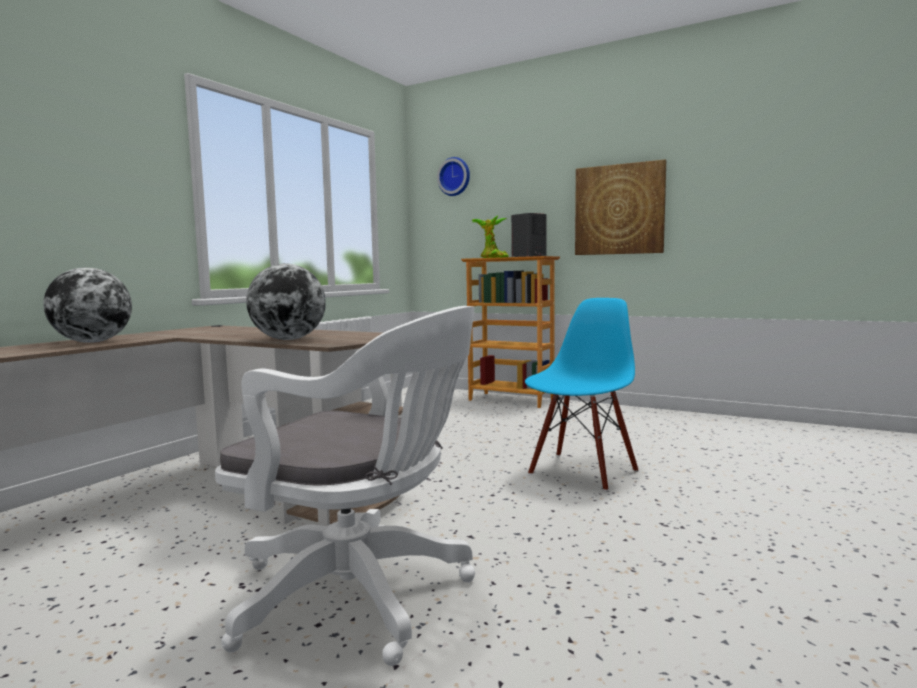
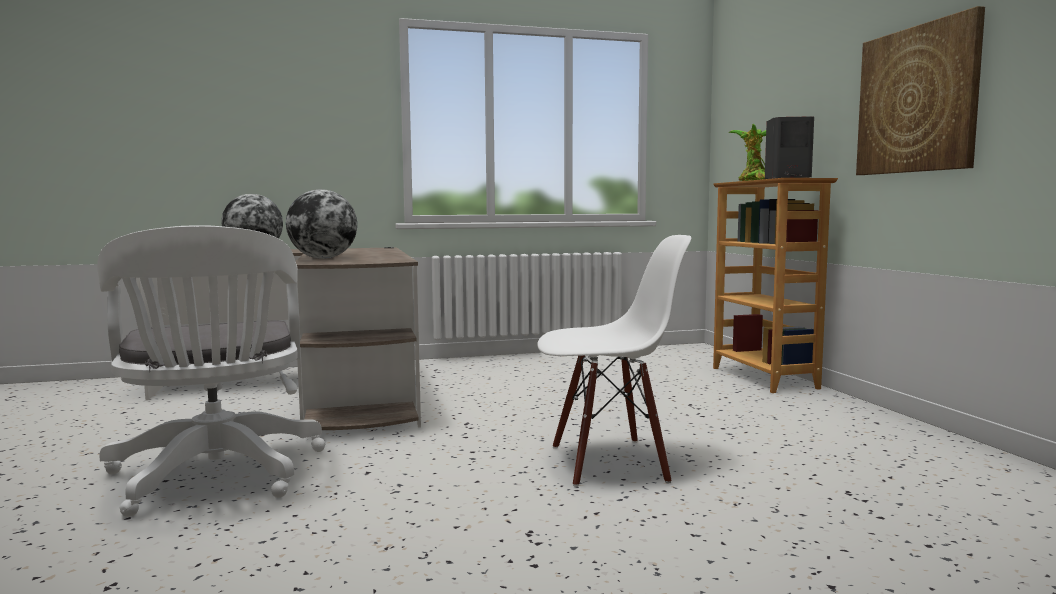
camera: 45 degrees right, 0 degrees up
(455, 177) = (748, 75): wall clock -> none
(582, 471) = (609, 462): blue chair -> white chair

